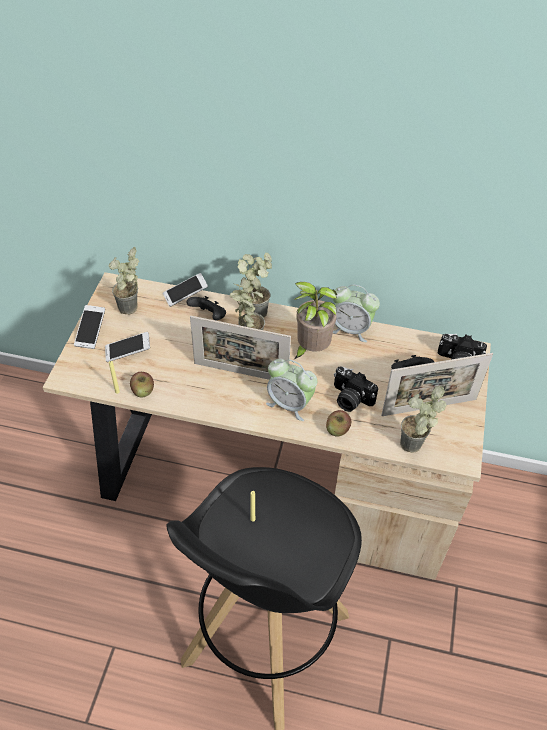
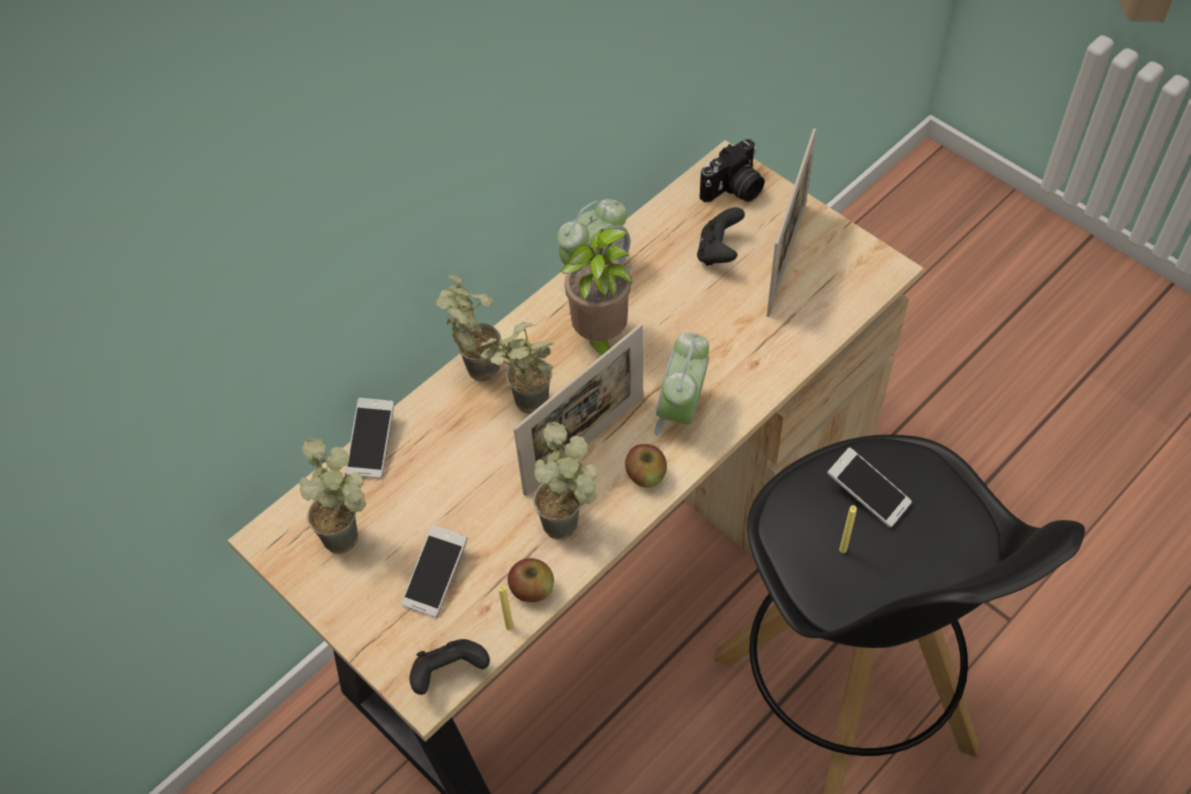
camera: 55 degrees left, 5 degrees up
(90, 331) = (352, 615): phone -> phone (867, 494)
(209, 316) = (443, 434): black game controller -> black game controller (449, 673)
(290, 404) = (681, 410): alarm clock -> alarm clock turned 135 degrees clockwise
(337, 430) = (760, 377): apple -> apple (646, 475)
(350, 399) = (718, 337): camera -> none
(414, 449) = (843, 311): potted plant -> potted plant (571, 525)

